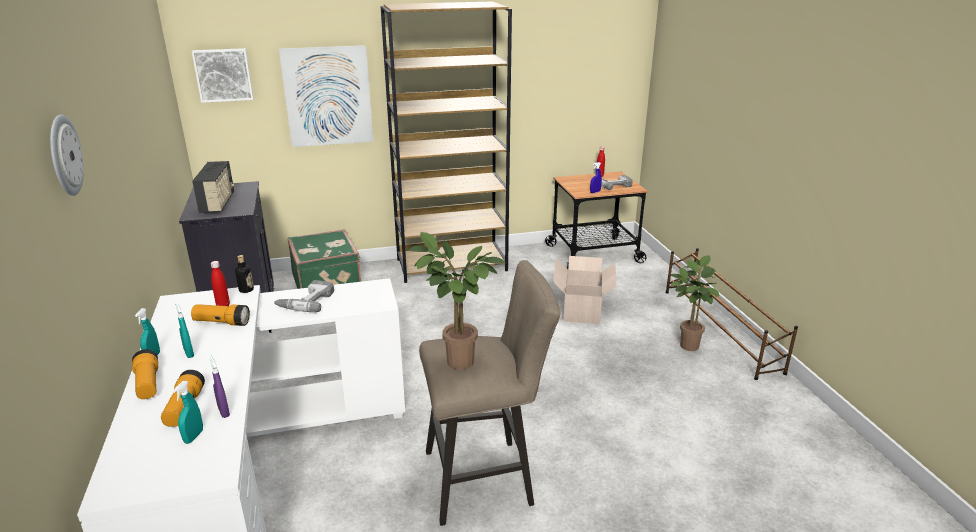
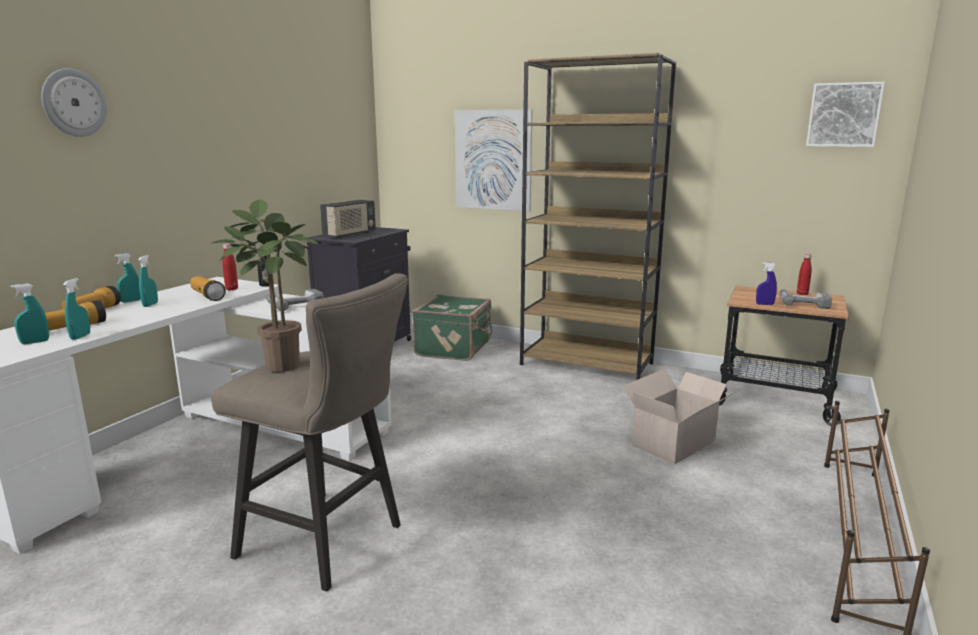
camera: 40 degrees right, 10 degrees down
(223, 75) = (411, 133): picture -> picture (843, 115)
(223, 411) = (80, 336): purple spray bottle -> turquoise spray bottle
(686, 344) = (771, 530): potted plant -> none

